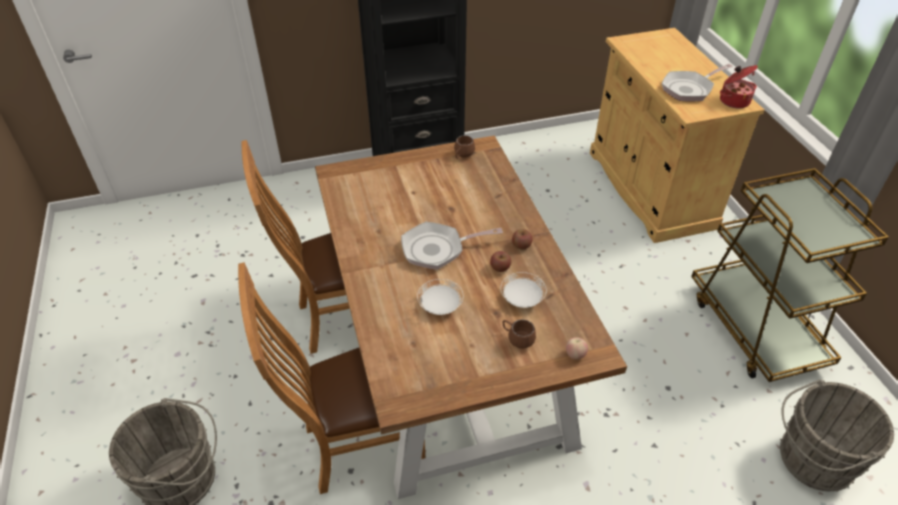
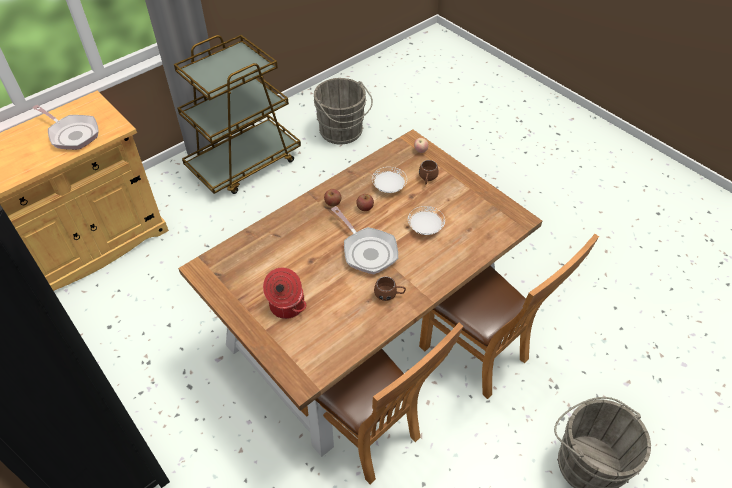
camera: 115 degrees left, 5 degrees up
(462, 156) = (226, 280): brown mug -> brown mug (389, 295)
(733, 100) = (87, 107): cooking pot -> cooking pot (286, 306)

